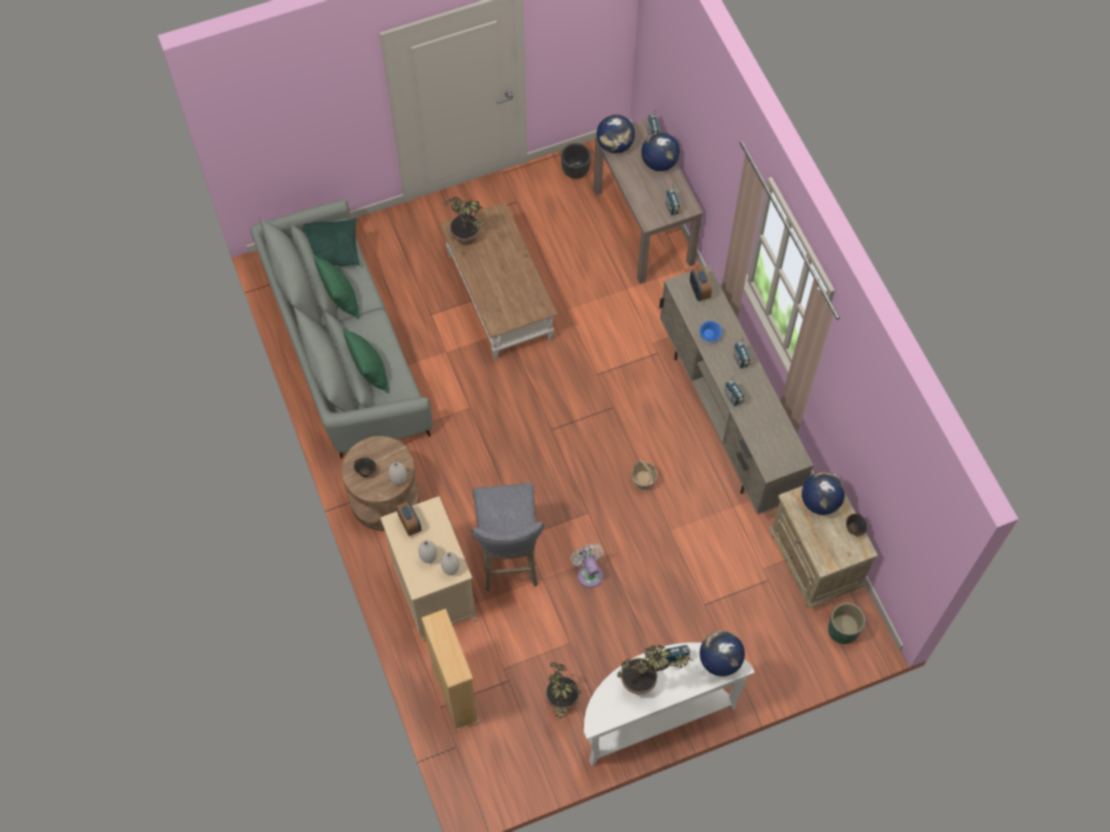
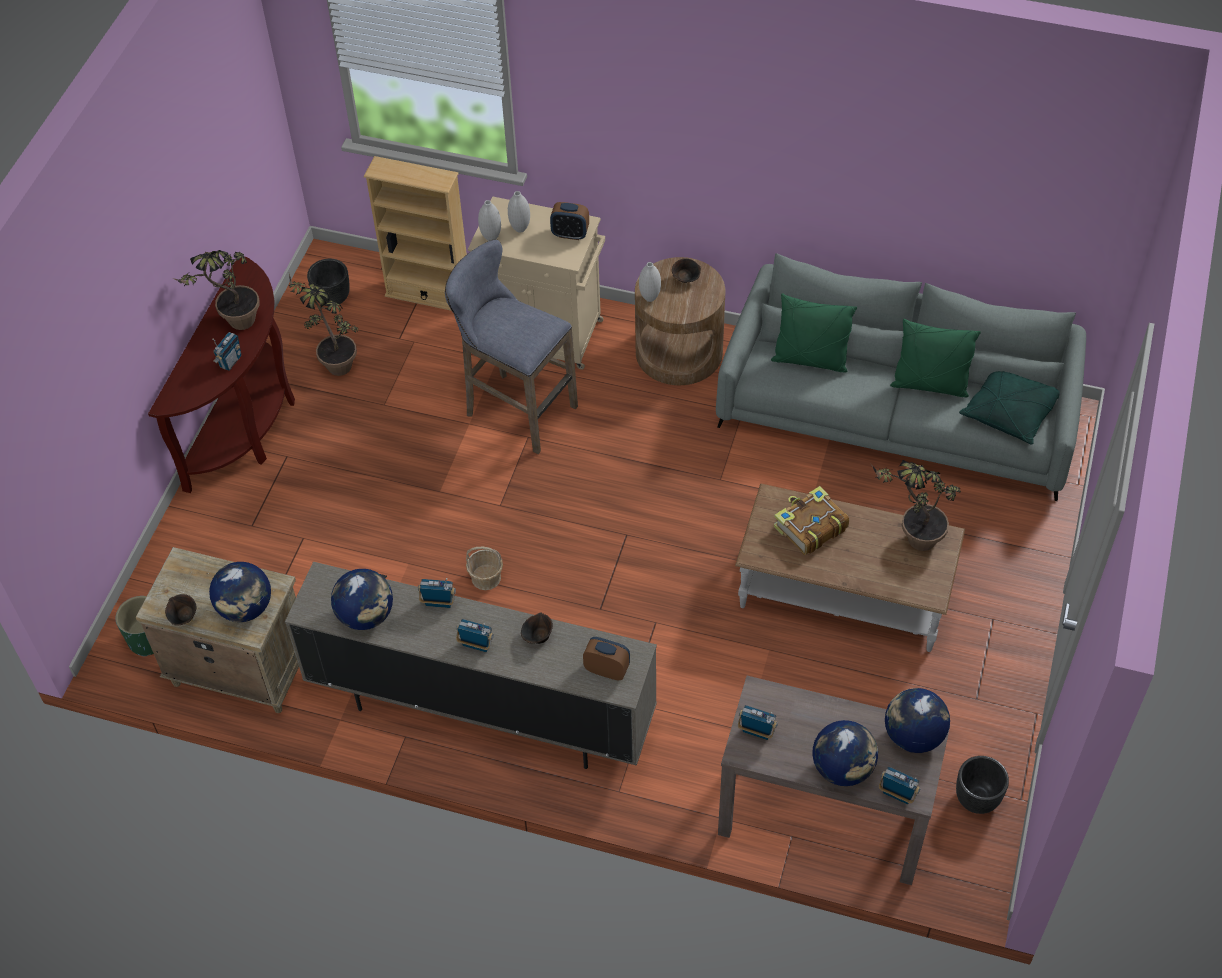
camera: 130 degrees right, 10 degrees down
(502, 293) = (809, 527): none -> book
(508, 757) = (332, 298): none -> black planter
(589, 573) = (436, 464): white fan -> none
(655, 715) = (247, 425): white console table -> brown console table
(709, 336) = (538, 637): blue bowl -> brown bowl
(719, 660) = (189, 394): globe -> globe (366, 615)

